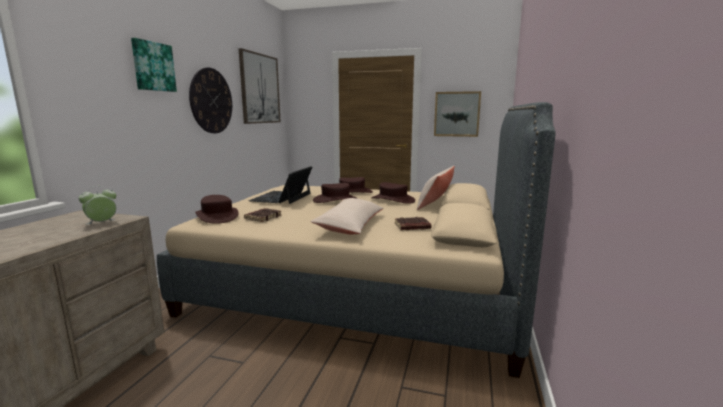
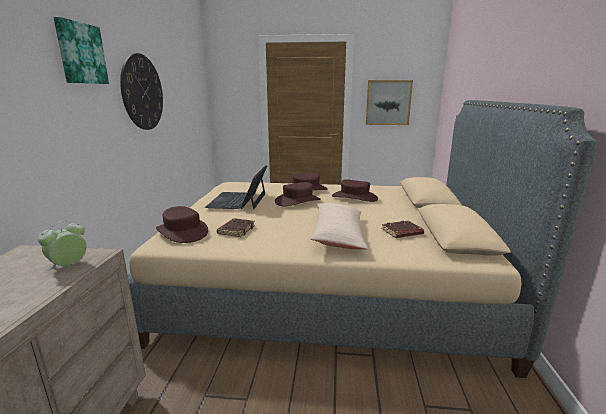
camera: 10 degrees left, 5 degrees up
(260, 89) = (185, 76): picture -> none
(435, 202) = (398, 198): beige pillow -> none

